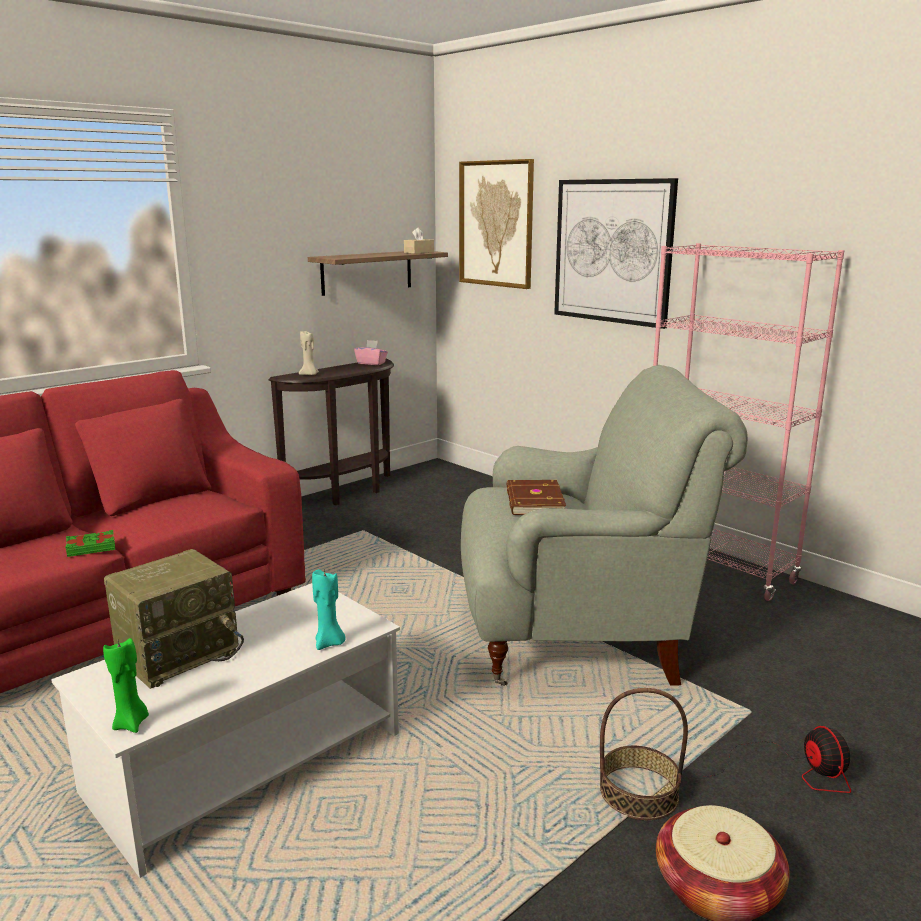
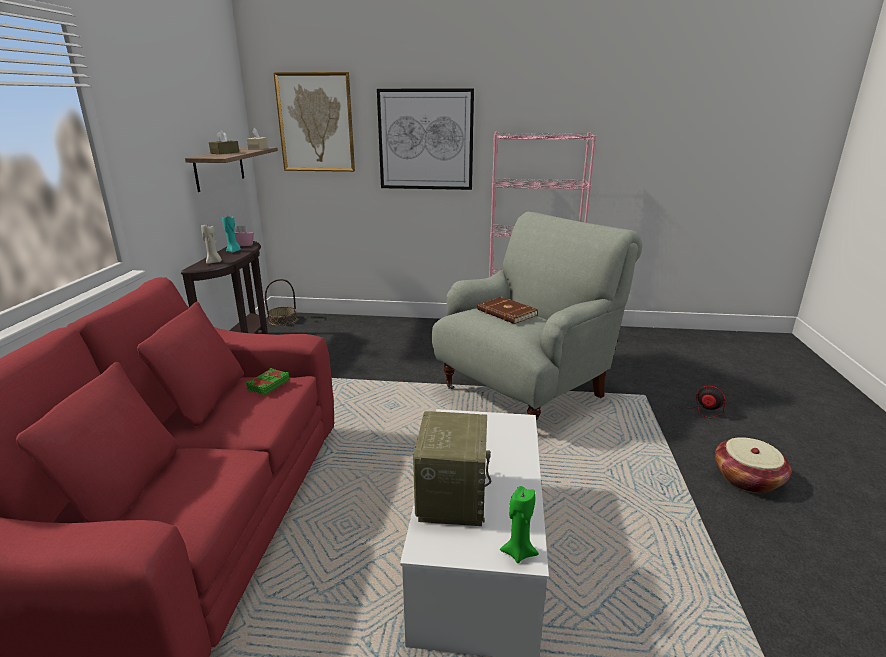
camera: 40 degrees left, 5 degrees up
(91, 547) = (236, 456): green book -> green book (268, 385)
(329, 643) = (522, 442): turquoise candle -> turquoise candle (233, 251)
(365, 254) = (225, 153): none -> brown tissue box
(639, 792) = (665, 454): basket -> basket (282, 320)

